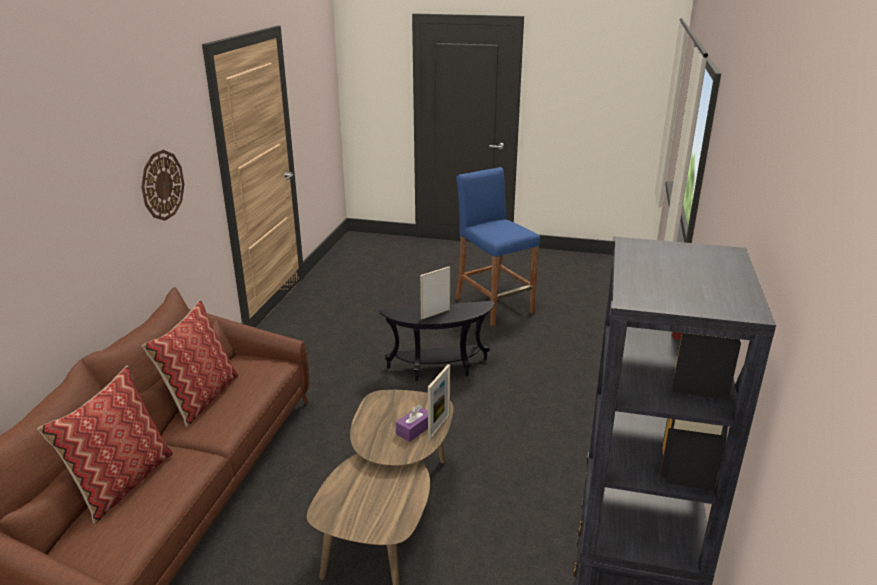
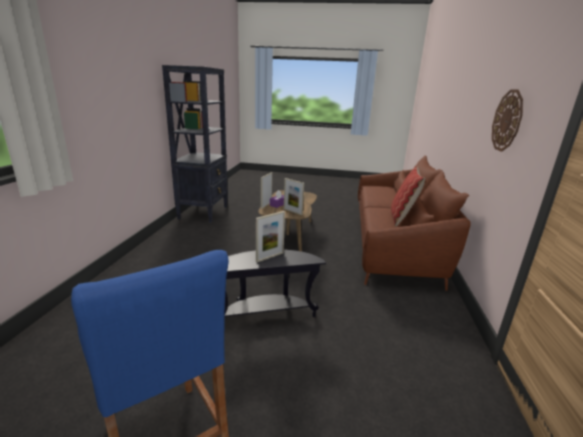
camera: 175 degrees right, 5 degrees down
(122, 482) = (393, 196): pillow -> none
(391, 405) = (292, 212): none -> picture frame

